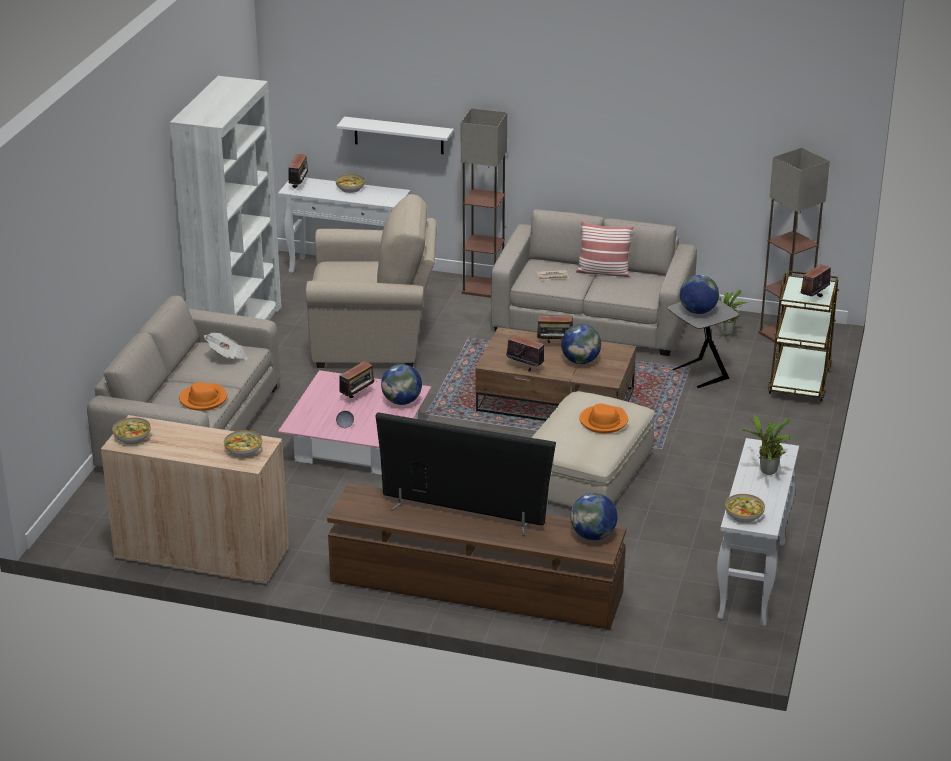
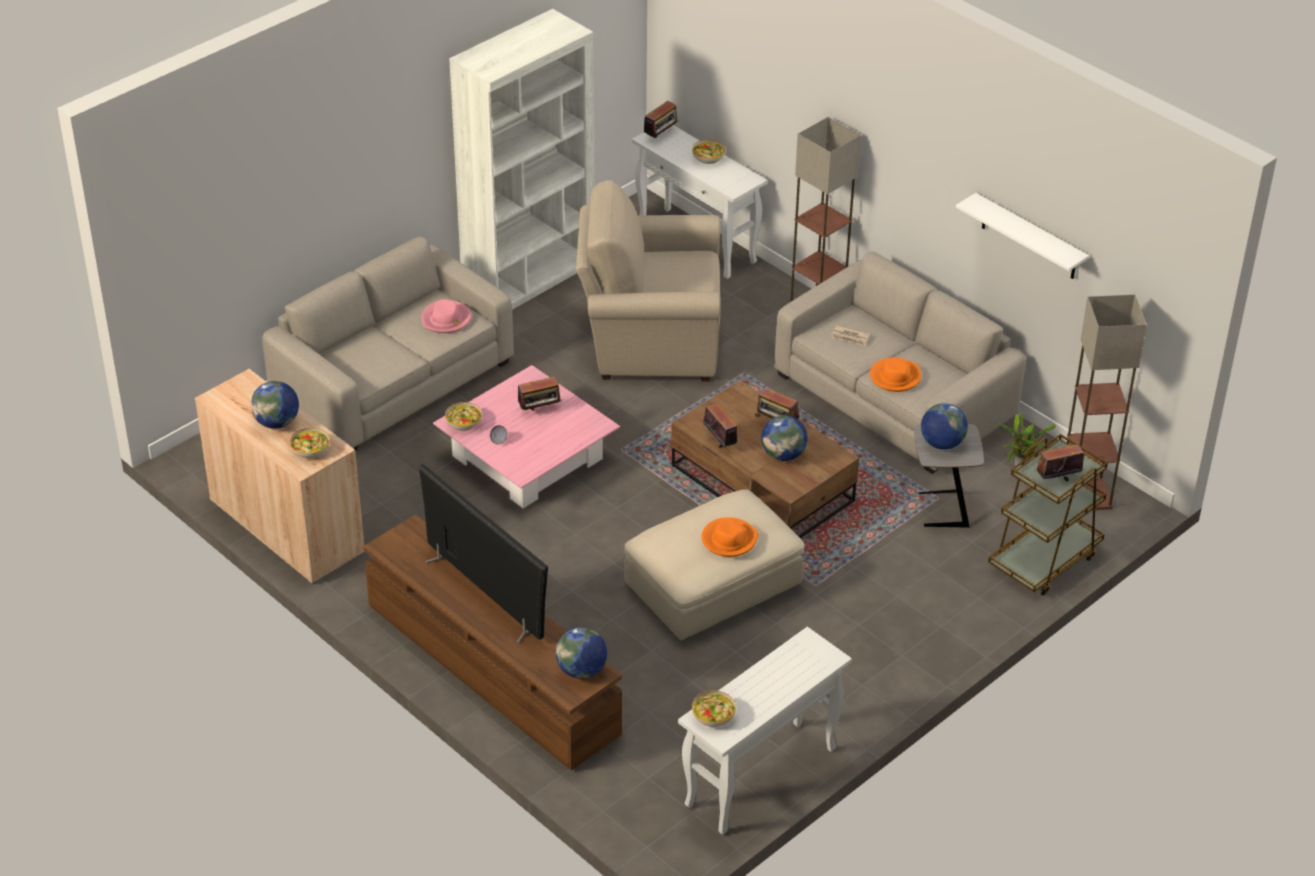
camera: 30 degrees right, 10 degrees up
(132, 437) = (230, 396): bowl -> bowl (463, 423)
(203, 399) = (382, 362): orange hat -> orange hat (895, 377)
(227, 356) = (446, 319): newspaper -> pink hat
(374, 340) = (650, 339): beige armchair -> beige armchair turned 150 degrees clockwise
(399, 135) = (763, 118): white shelf -> white shelf (1029, 238)
(402, 401) = (575, 433): globe -> globe (277, 422)
(603, 272) = (911, 350): pillow -> none
(767, 472) = (786, 676): potted plant -> none

